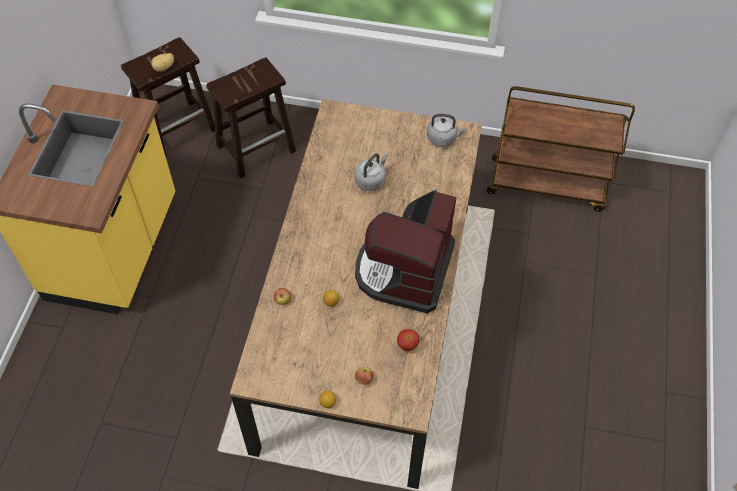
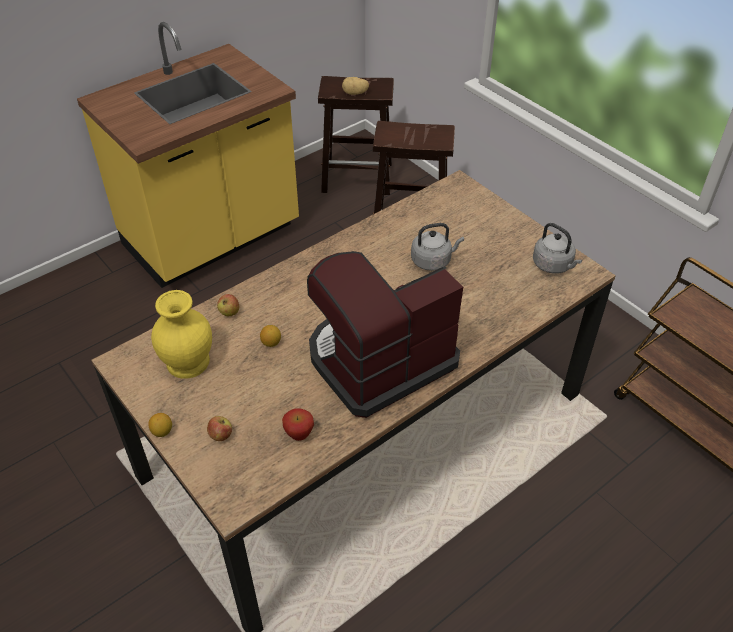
camera: 40 degrees right, 10 degrees down
(293, 351) = (187, 362): none -> yellow vase

